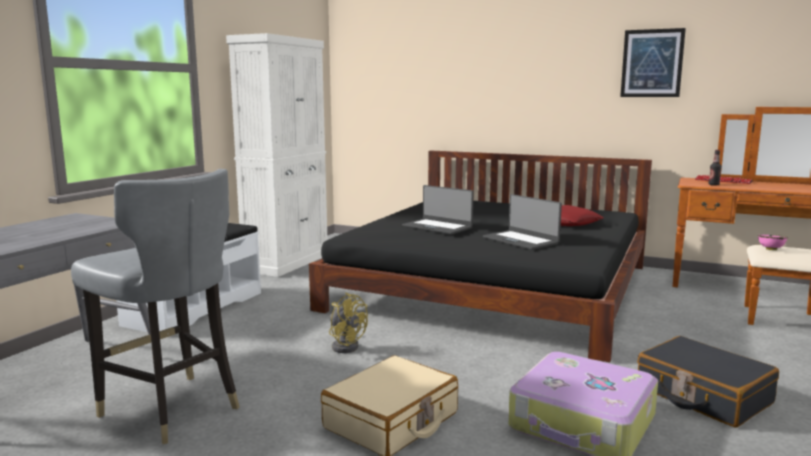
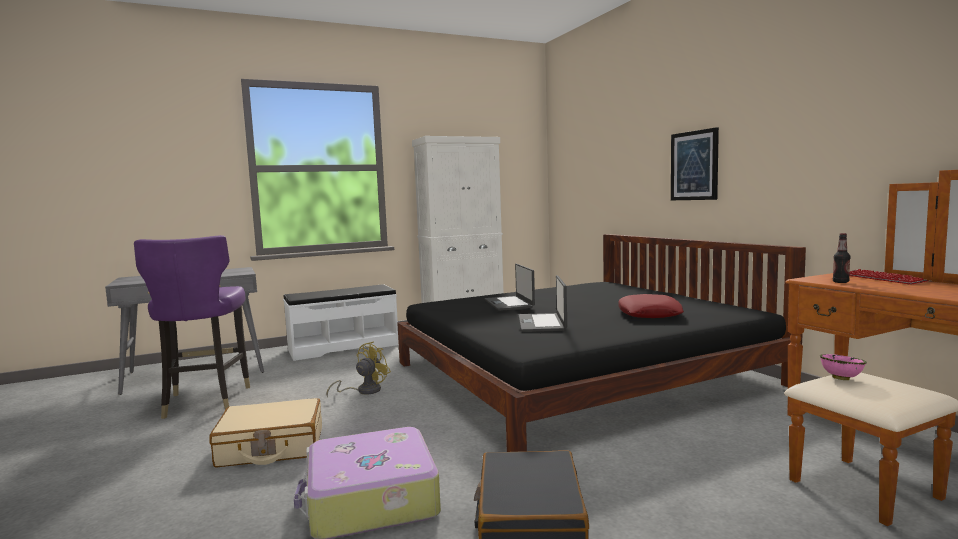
camera: 40 degrees right, 5 degrees down
(171, 409) = (204, 401): grey chair -> purple chair
(345, 345) = (364, 391): yellow fan -> yellow fan turned 135 degrees counterclockwise
(652, 63) = (806, 123): picture -> picture (694, 165)

